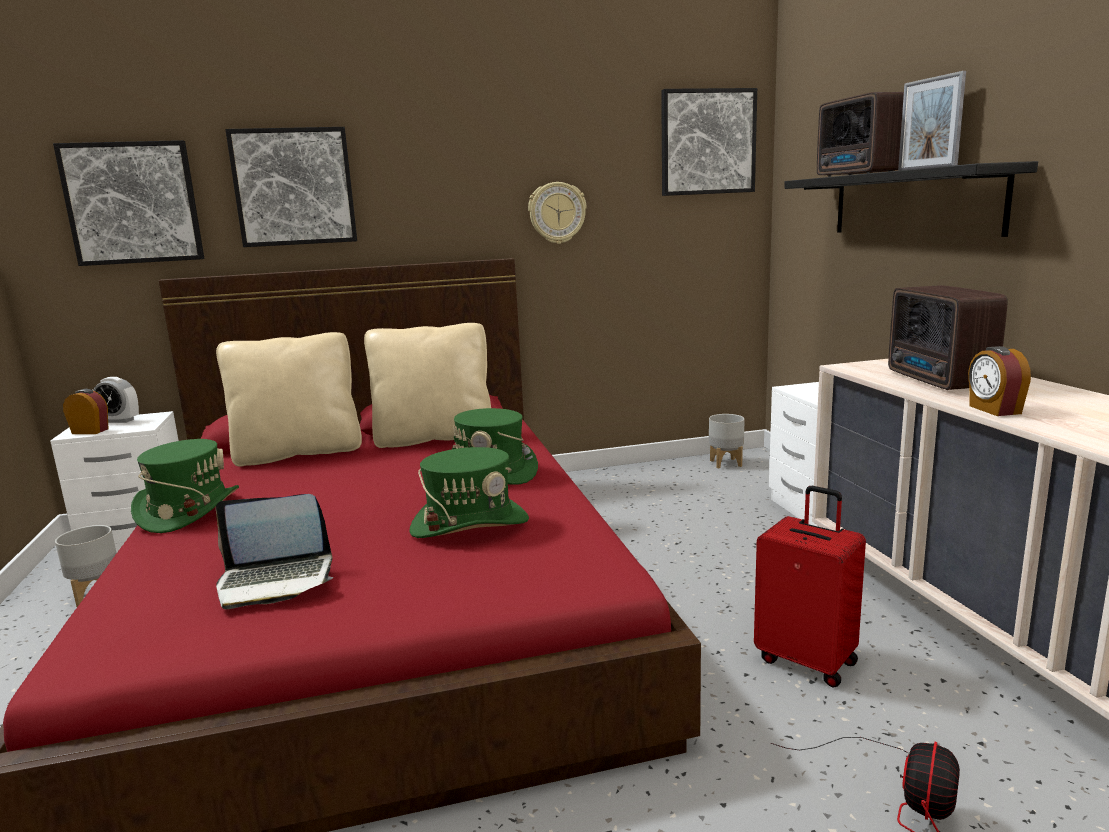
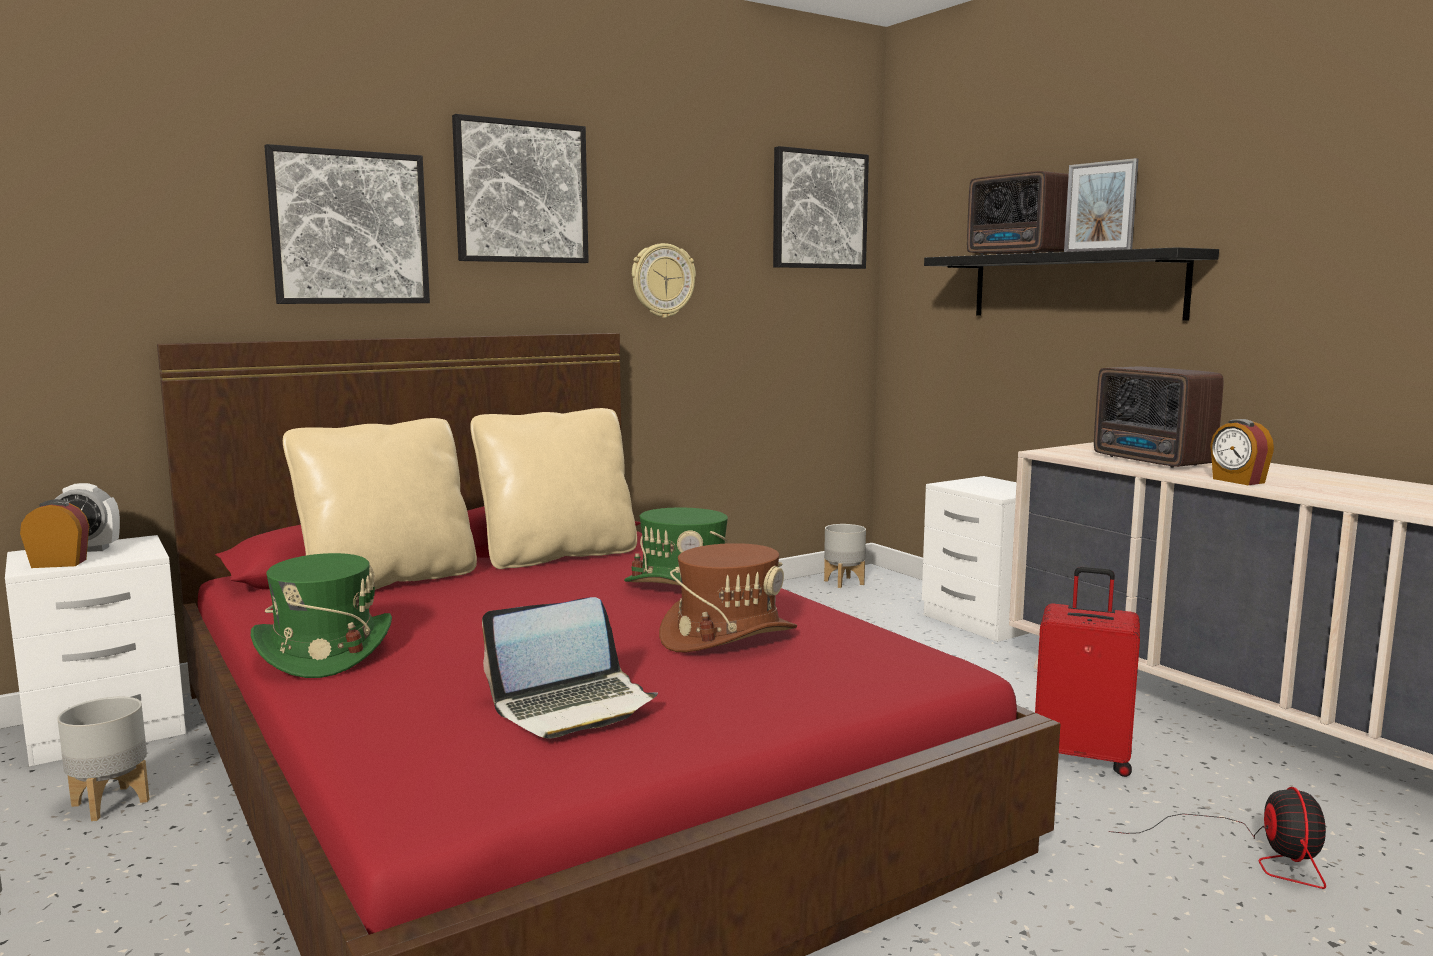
camera: 20 degrees left, 5 degrees down
(133, 203) = (121, 235): picture -> picture (521, 192)
(470, 524) = (728, 636): green hat -> brown hat

